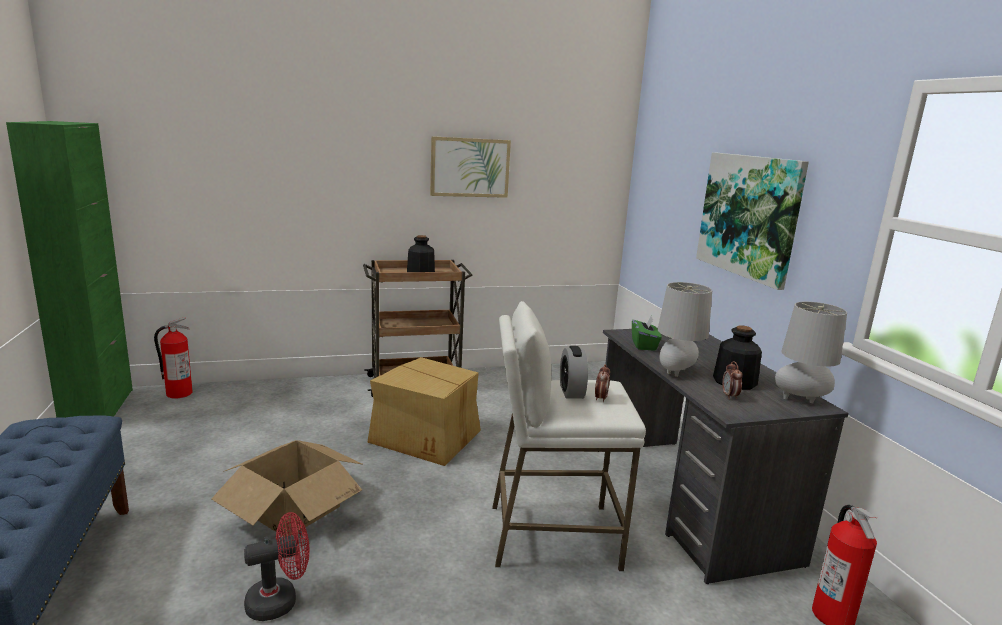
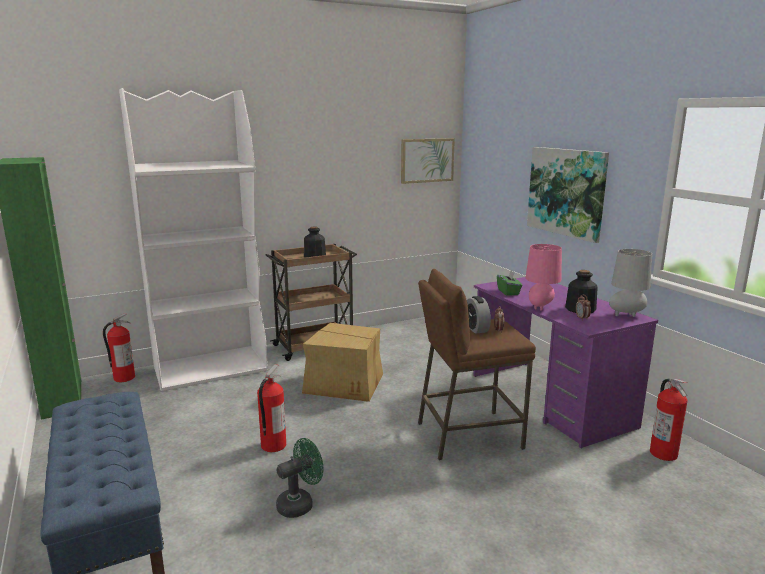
camera: 10 degrees left, 0 degrees up
(280, 601) = (300, 504): red fan -> green fan
(281, 395) = (211, 368): none -> white bookcase
(293, 509) = (273, 446): cardboard box -> fire extinguisher
(470, 167) = (342, 169): picture -> picture (427, 160)
(552, 536) = (468, 435): white stool -> brown stool
(676, 373) = (540, 308): grey table lamp -> pink table lamp
(687, 501) = (549, 400): grey desk -> purple desk

